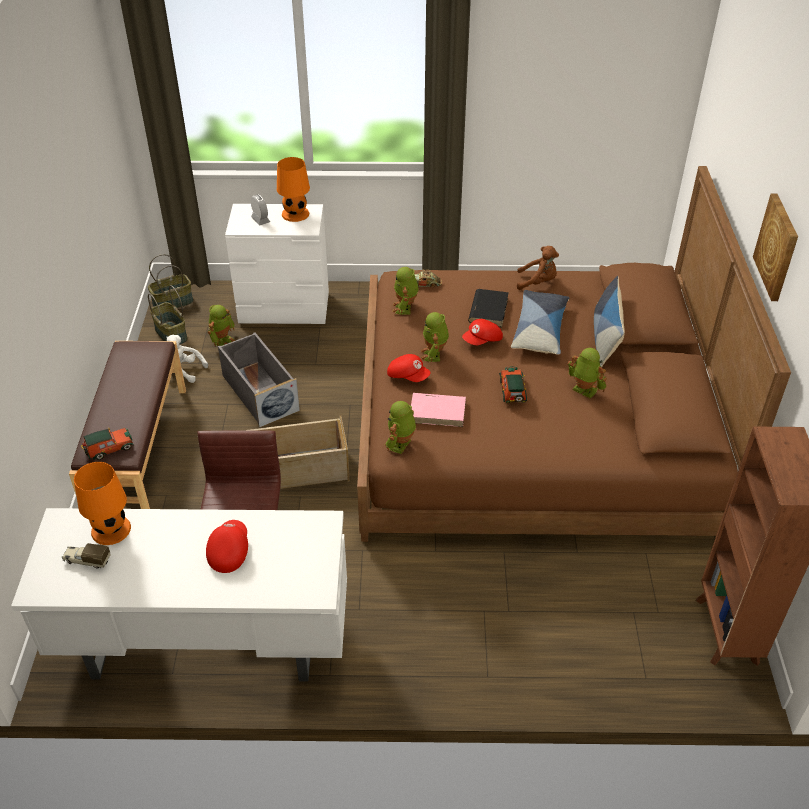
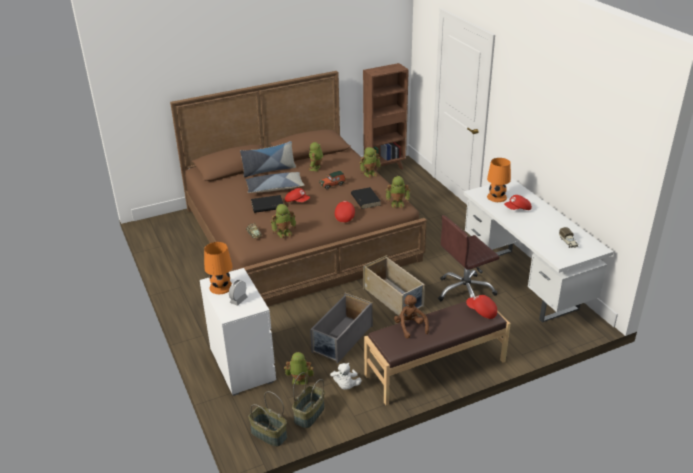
camera: 115 degrees left, 10 degrees down
(108, 449) = (481, 311): toy car -> red cap
(111, 529) = (545, 243): orange table lamp -> orange table lamp (496, 197)
(434, 355) = (321, 212): toy robot -> toy robot (370, 173)
(438, 412) = (365, 199): pink book -> black book
(538, 282) = (227, 198): brown plush toy -> brown plush toy (410, 327)
(777, 247) = (281, 55): picture -> none

